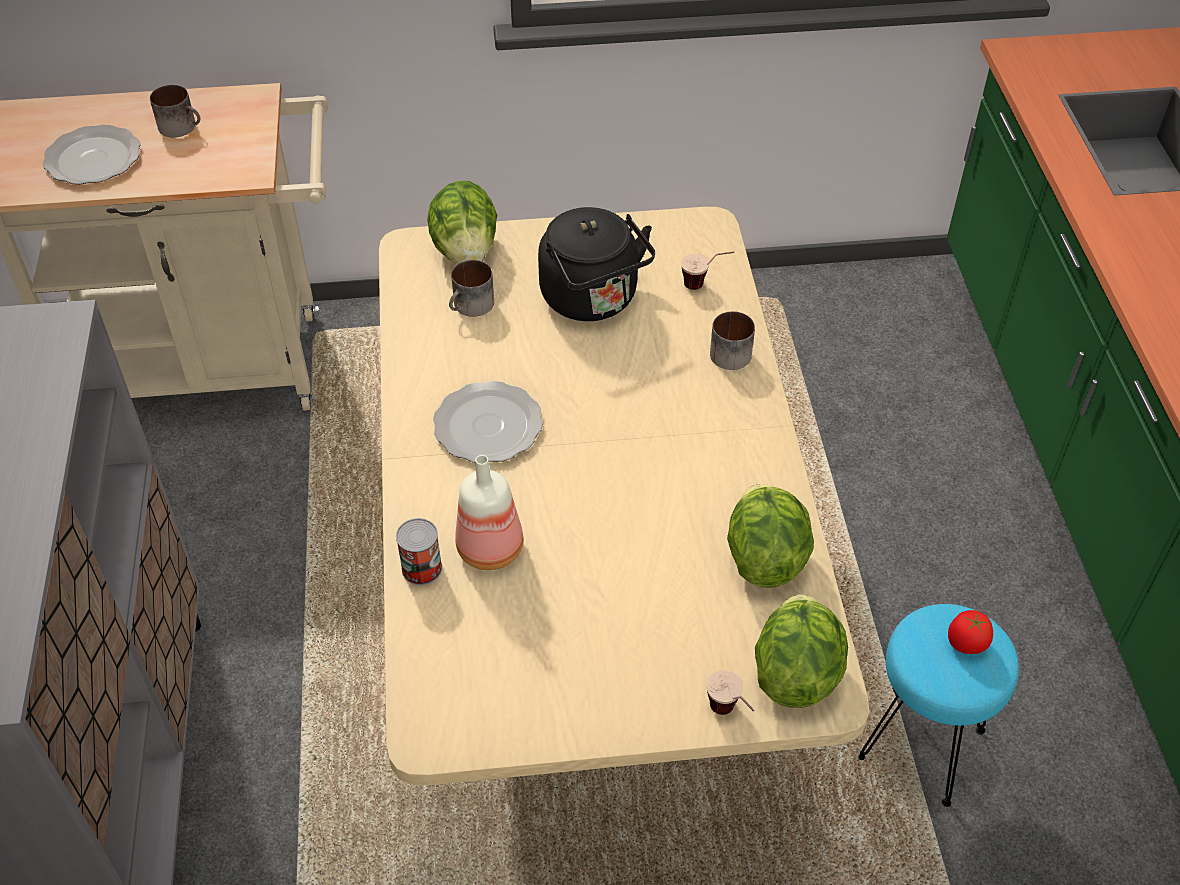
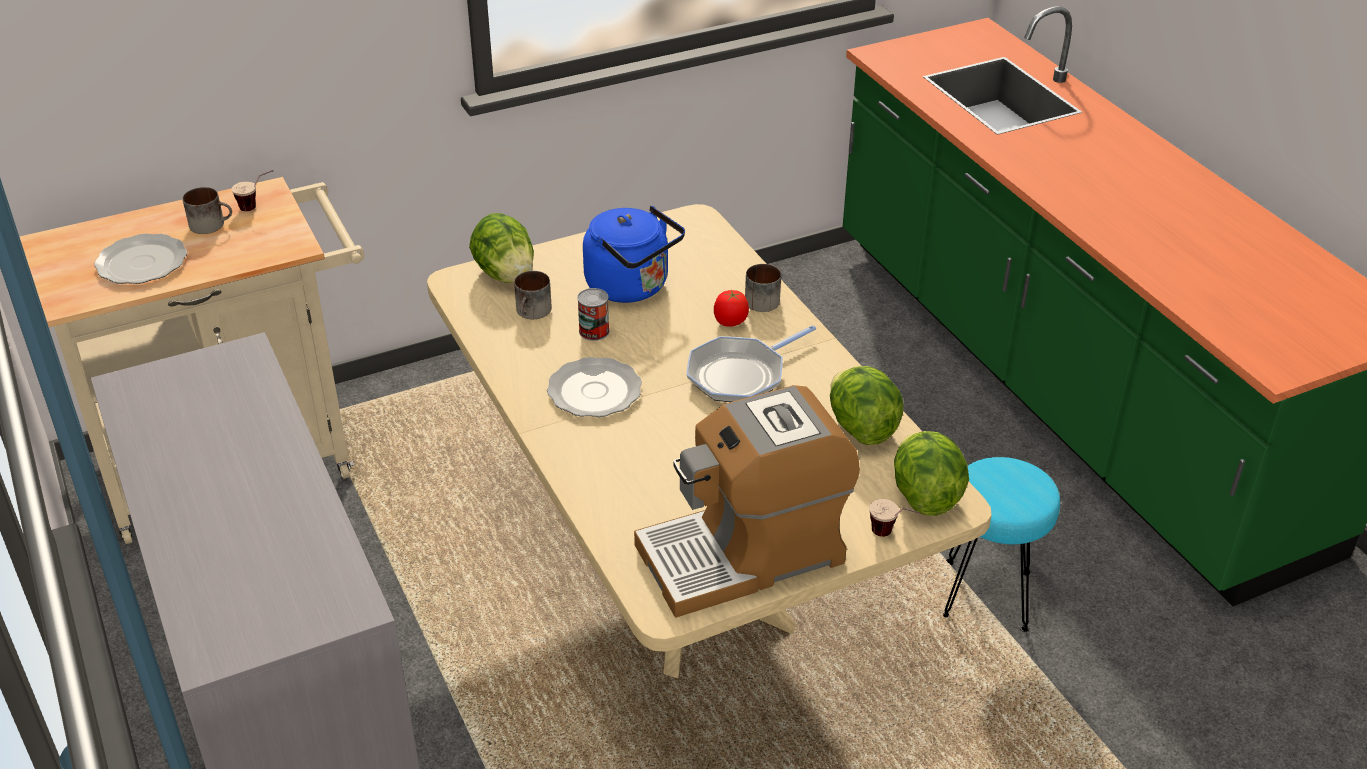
camera: 20 degrees left, 10 degrees down
(422, 568) = (596, 500): can -> can (594, 331)
(492, 549) = (646, 473): bottle -> none
(549, 688) = (744, 553): none -> coffee machine
(593, 300) = (632, 287): black kettle -> blue kettle
(659, 446) = (740, 374): none -> frying pan
(705, 285) = (715, 259): cup -> cup (257, 206)
(966, 644) = (1012, 480): tomato -> tomato (730, 322)

